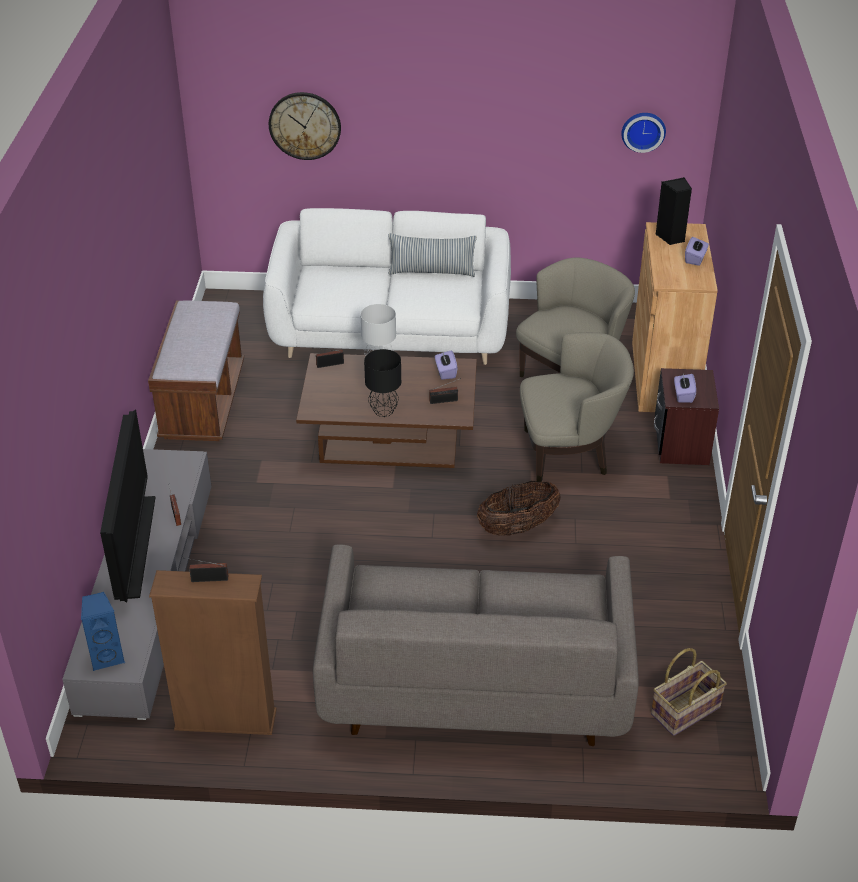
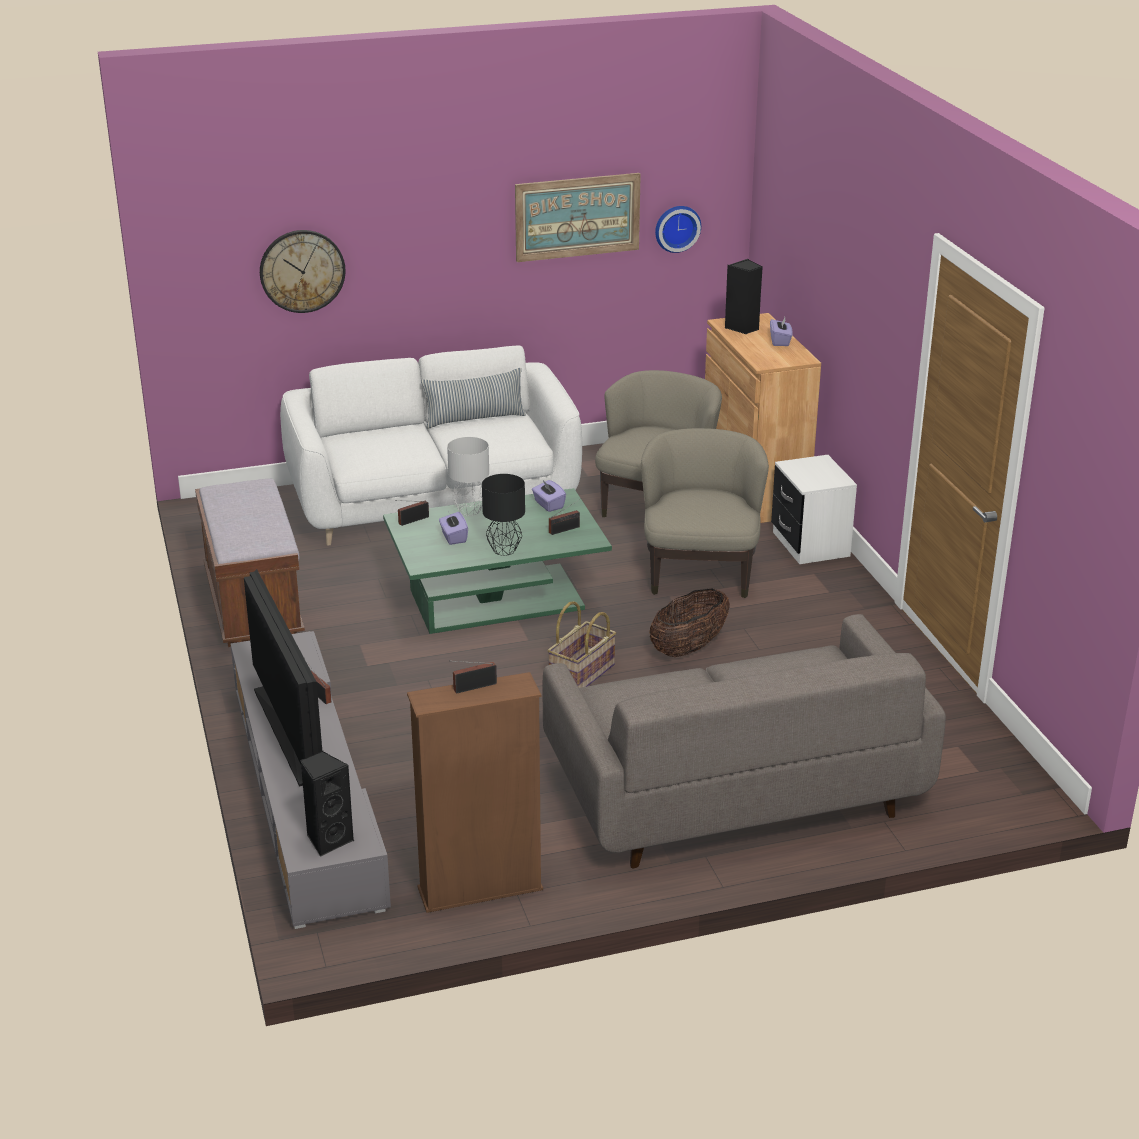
camera: 20 degrees left, 10 degrees down
(107, 656) = (328, 840): blue speaker -> black speaker
(390, 441) = (497, 599): brown coffee table -> green coffee table
(550, 110) = (577, 217): none -> picture
(569, 453) = (700, 573): beige armchair -> beige armchair turned 60 degrees counterclockwise
(681, 444) = (810, 544): brown nightstand -> white nightstand
(683, 395) = (813, 480): purple tissue box -> purple tissue box (453, 537)
(686, 711) = (966, 767): basket -> basket (582, 675)

